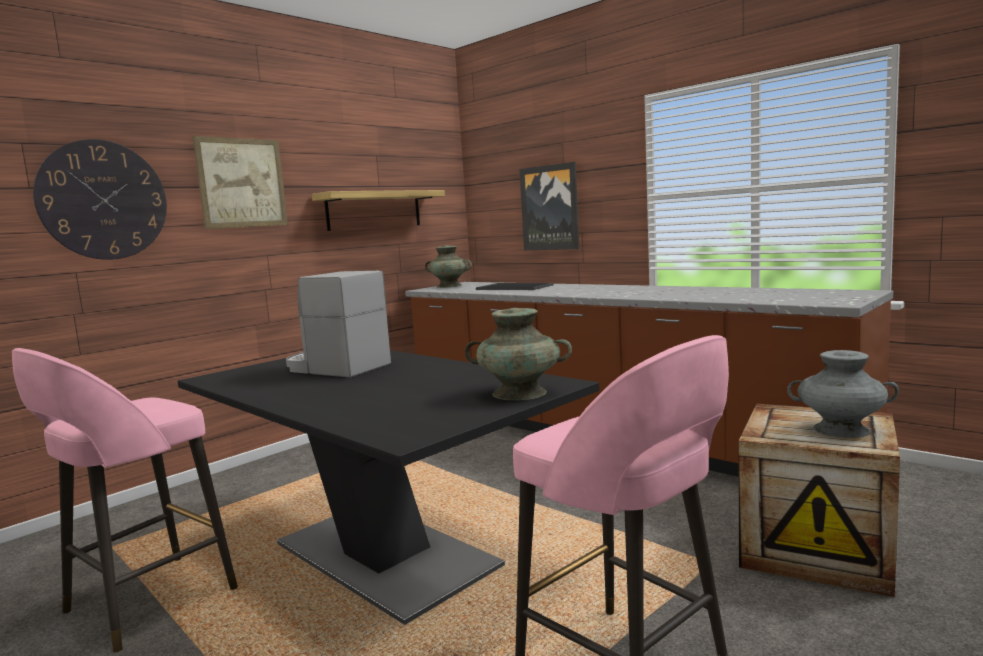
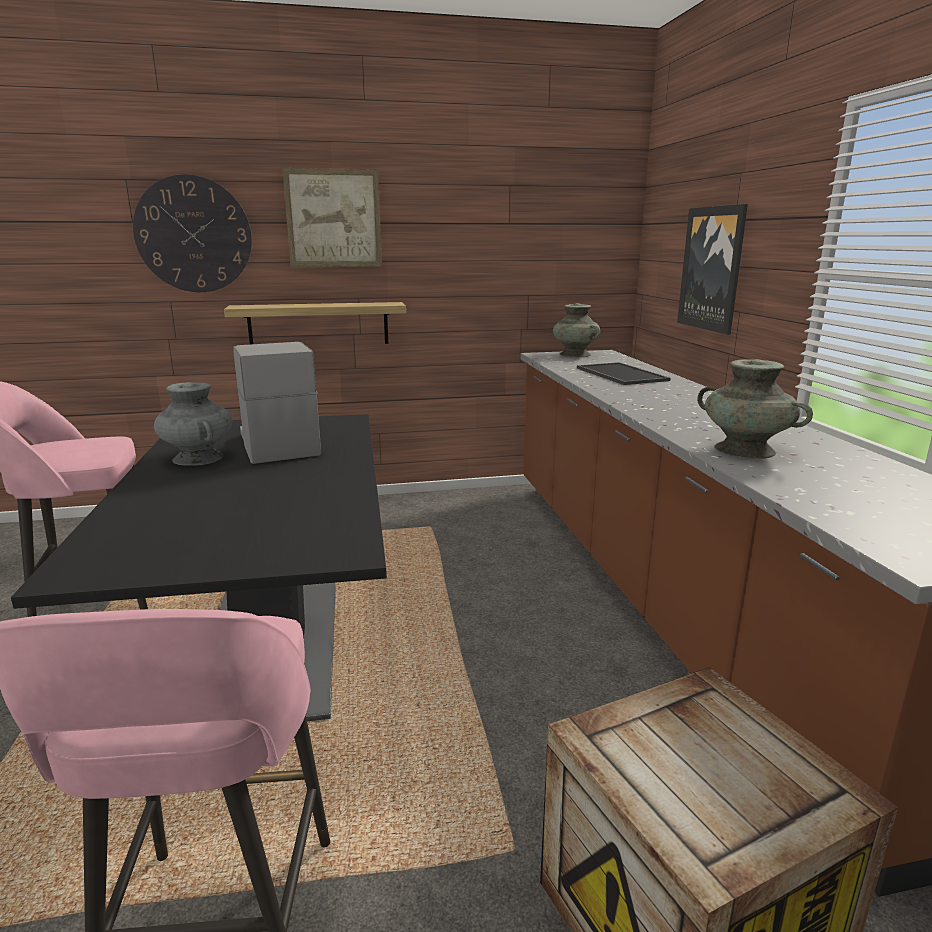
camera: 35 degrees right, 10 degrees up
(374, 210) = (497, 253): shelf -> shelf (319, 324)
(520, 393) = (284, 551): turquoise vase -> turquoise vase (745, 450)
(840, 430) = (726, 791): grey vase -> grey vase (198, 458)

